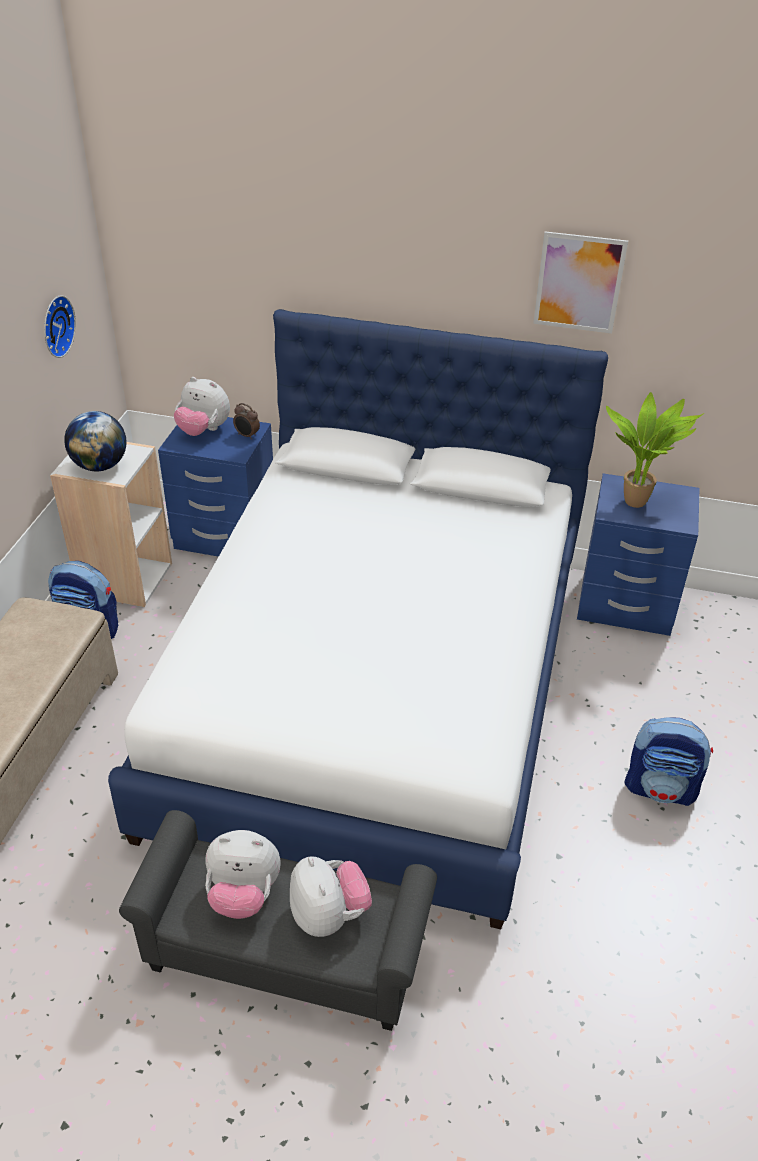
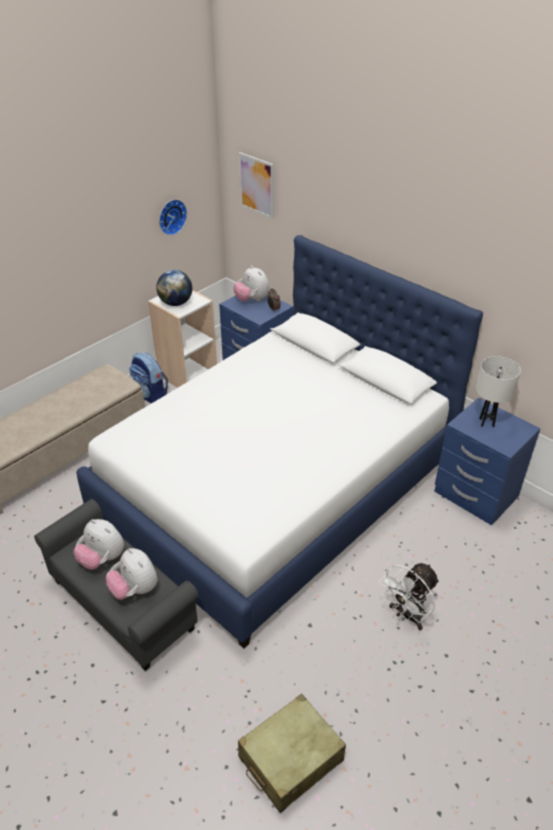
camera: 30 degrees right, 0 degrees up
(329, 915) = (135, 589): plush toy -> plush toy turned 135 degrees clockwise
(579, 283) = (473, 259): picture -> picture (256, 185)
(637, 501) = (486, 422): potted plant -> white table lamp
(661, 788) = (407, 615): backpack -> white fan
(665, 1040) = (290, 759): none -> beige suitcase

